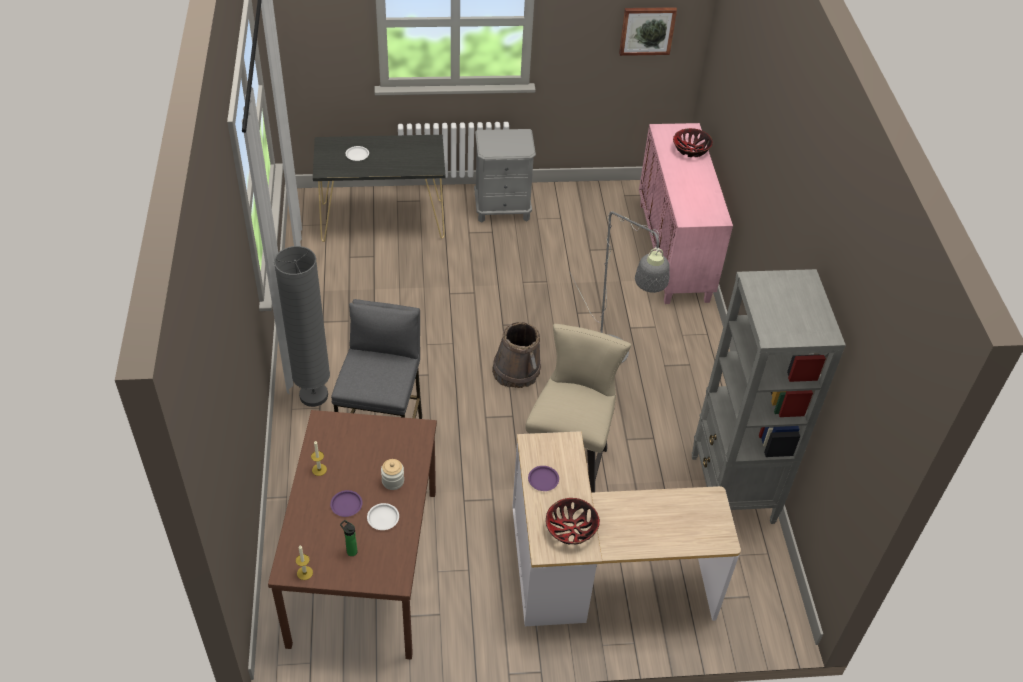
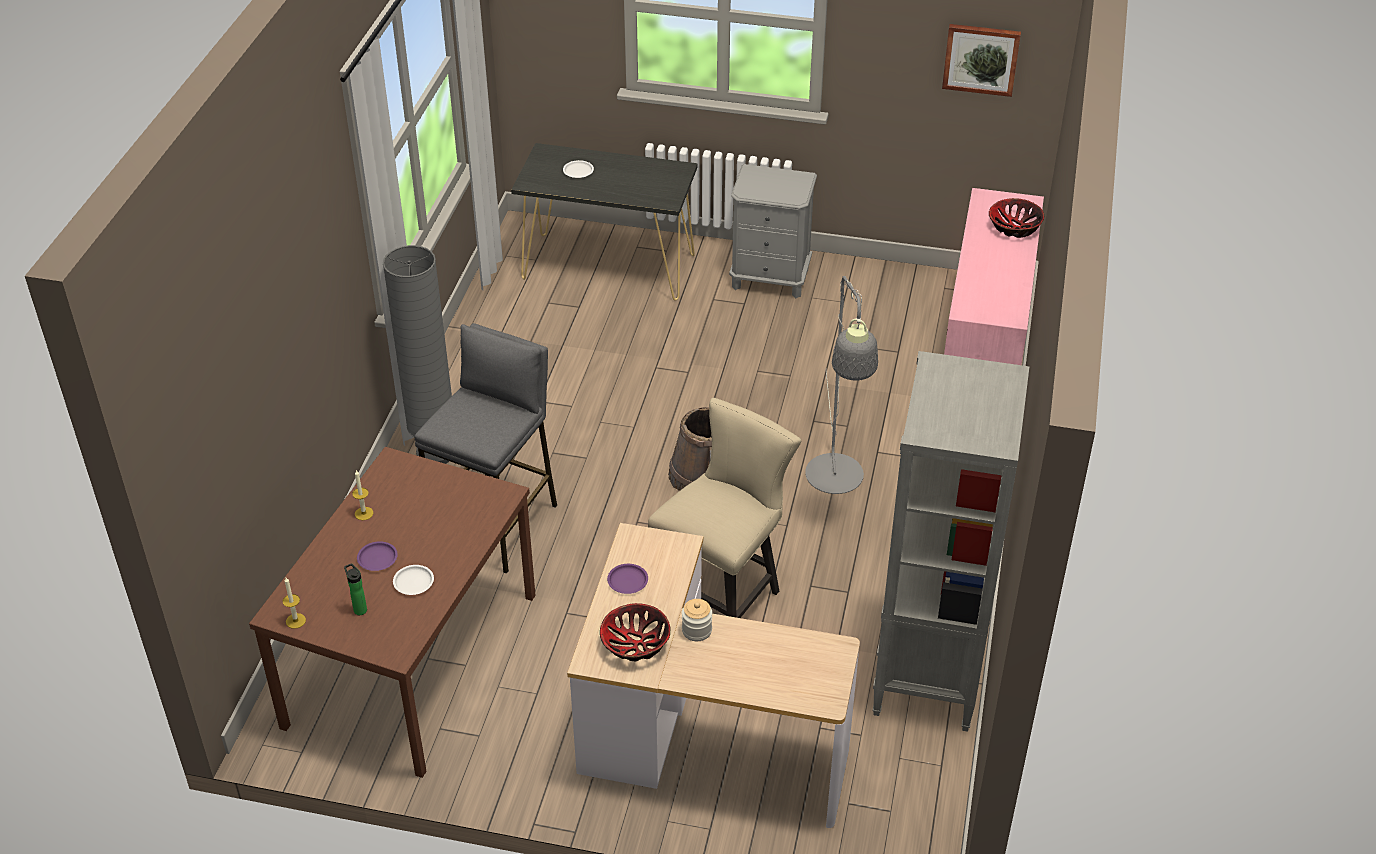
camera: 20 degrees right, 5 degrees down
(393, 481) = (444, 544): jar -> jar (696, 630)

